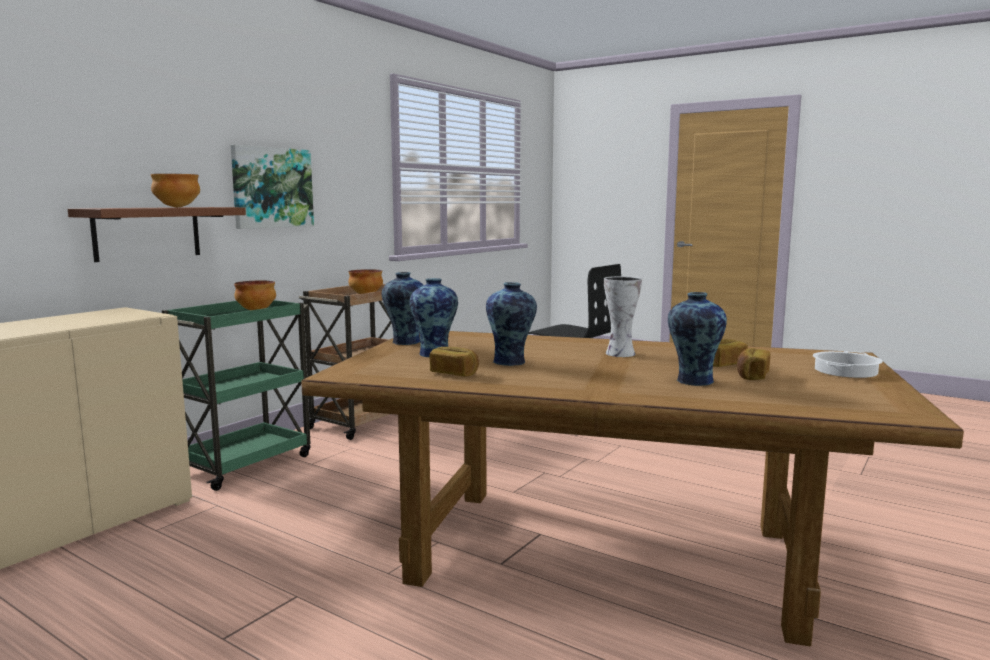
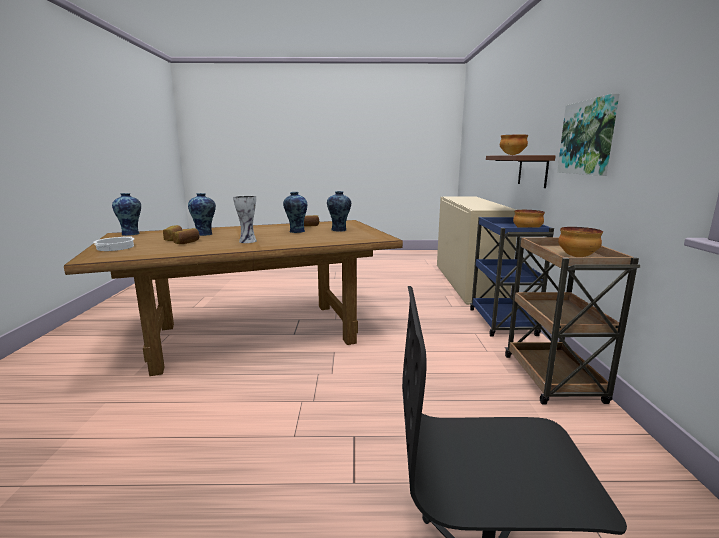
camera: 145 degrees right, 5 degrees up
(245, 463) = (502, 323): green cart -> blue cart
(404, 342) = (372, 232): vase -> vase (131, 234)

